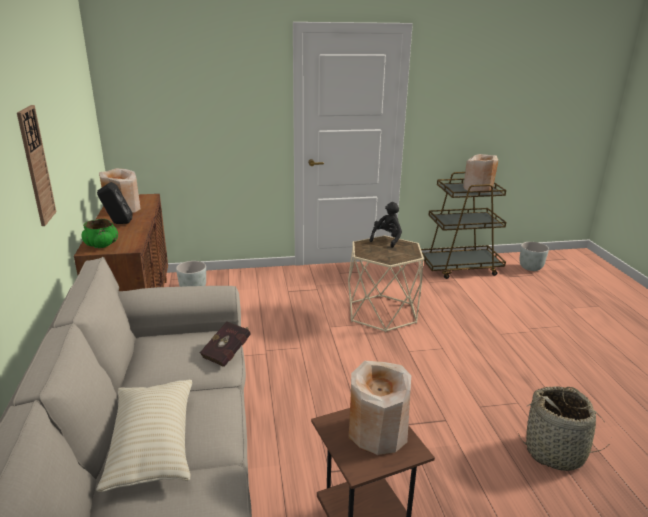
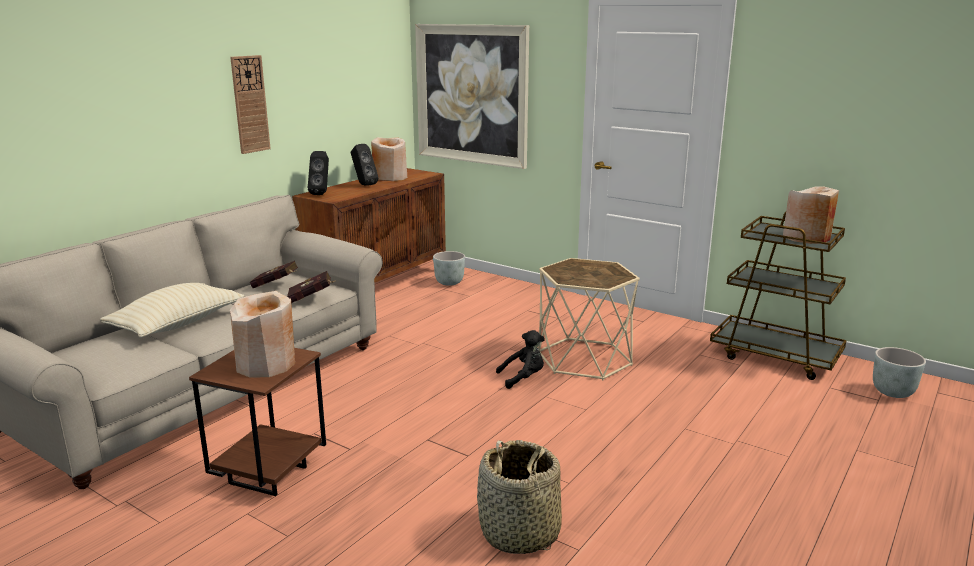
camera: 45 degrees right, 5 degrees down
(101, 245) = (322, 194): green bowl -> black speaker
(167, 355) = (277, 286): none -> red book
(175, 116) = (472, 94): none -> picture
(387, 239) = (610, 265): black plush toy -> black plush toy (523, 378)

